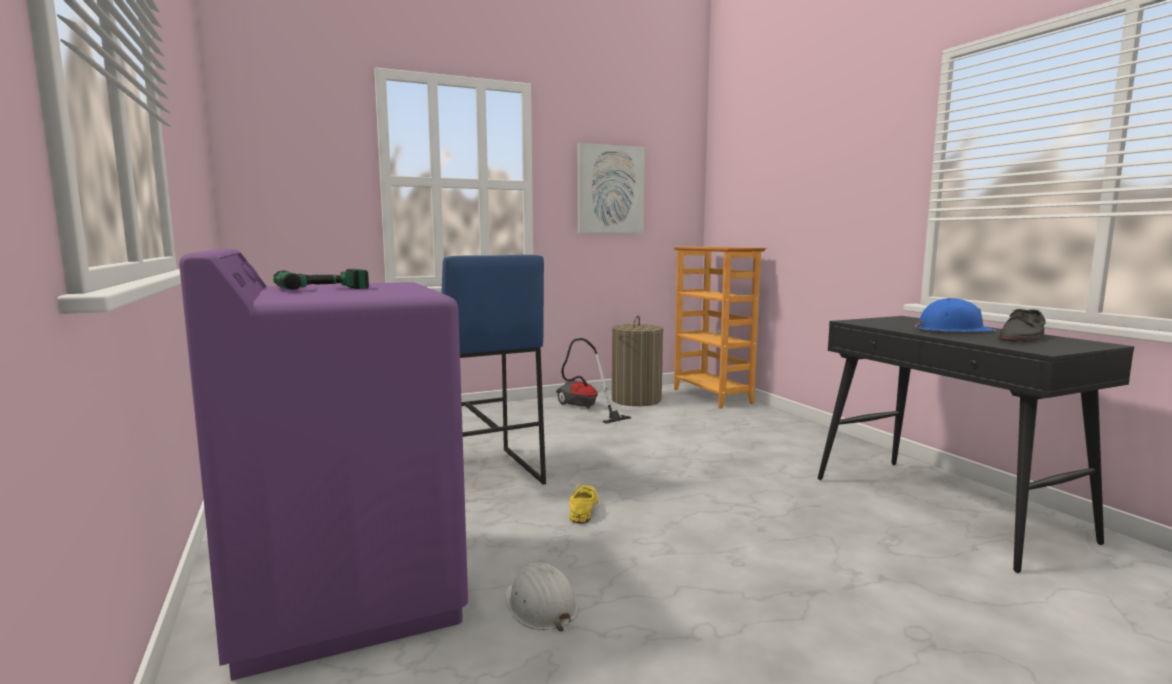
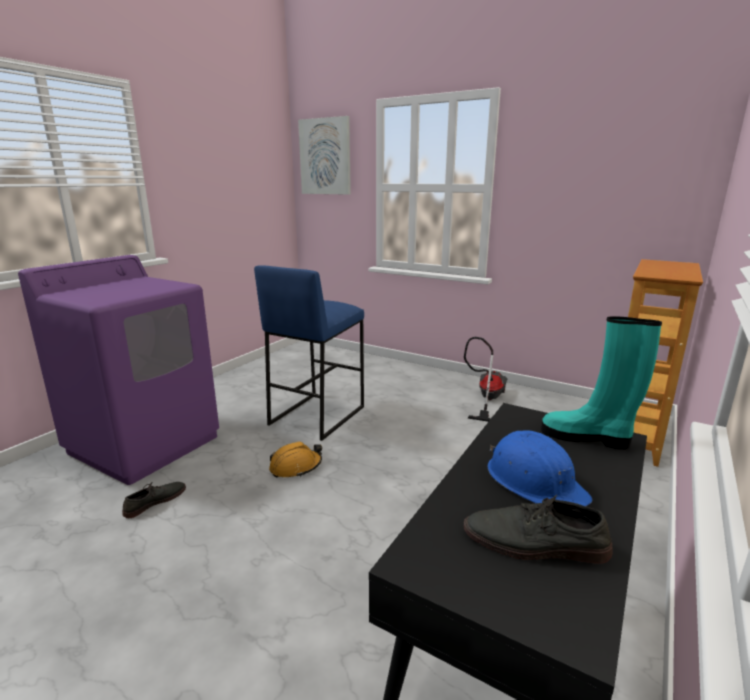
camera: 55 degrees right, 10 degrees up
(316, 287) = (136, 282): power drill -> none
(540, 606) = (155, 501): white hard hat -> grey shoe
(582, 508) = (295, 467): yellow shoe -> orange hard hat
(610, 189) = (578, 190): picture -> picture (325, 157)
(636, 400) = (549, 409): laundry basket -> none
(899, 320) = (587, 437): none -> turquoise boot

